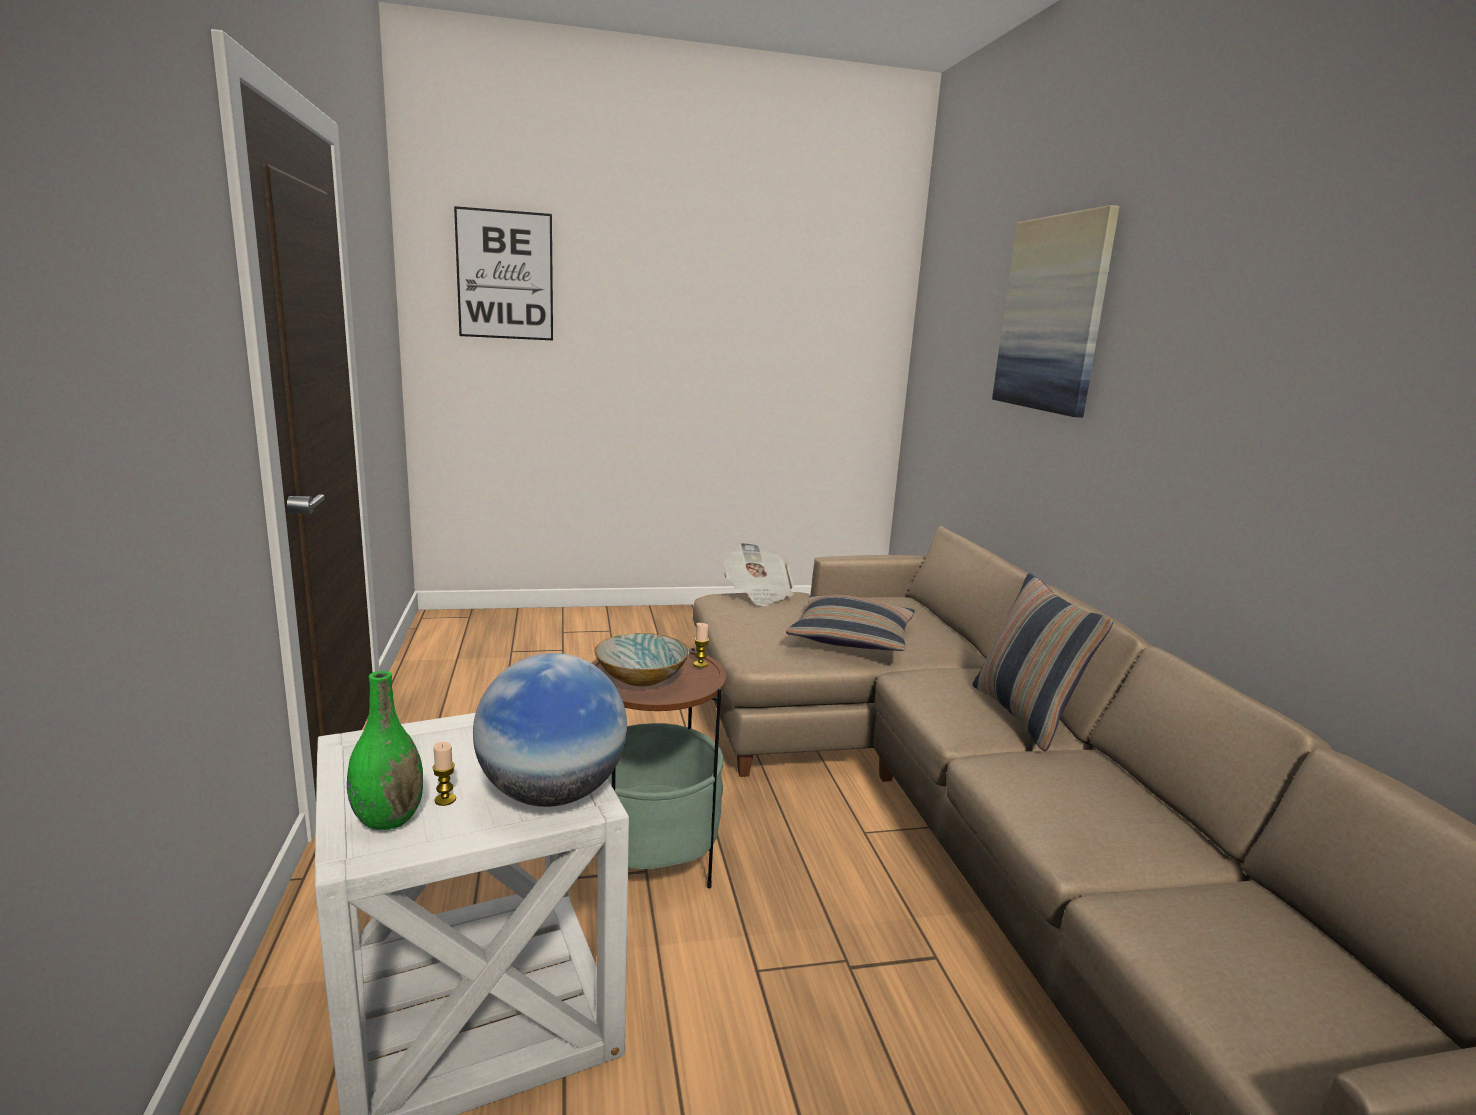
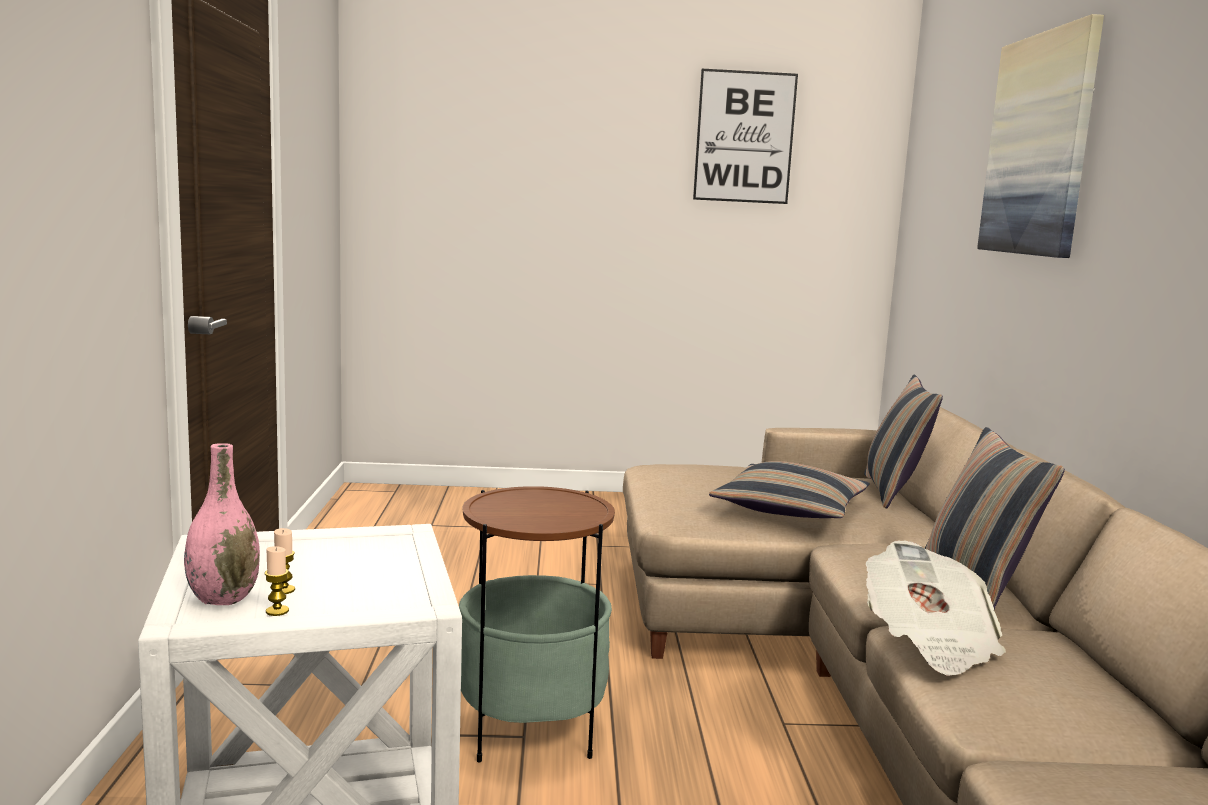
camera: 10 degrees right, 5 degrees down
(388, 819) = (223, 598): green vase -> pink vase
(505, 275) = (449, 127): picture -> picture (744, 137)
(552, 793) = (390, 593): globe -> none
(642, 677) = (521, 510): bowl -> none
(700, 664) = (589, 504): candle -> candle (277, 611)
(757, 593) = (695, 464): newspaper -> newspaper (929, 642)
(928, 613) = (893, 492): none -> pillow

